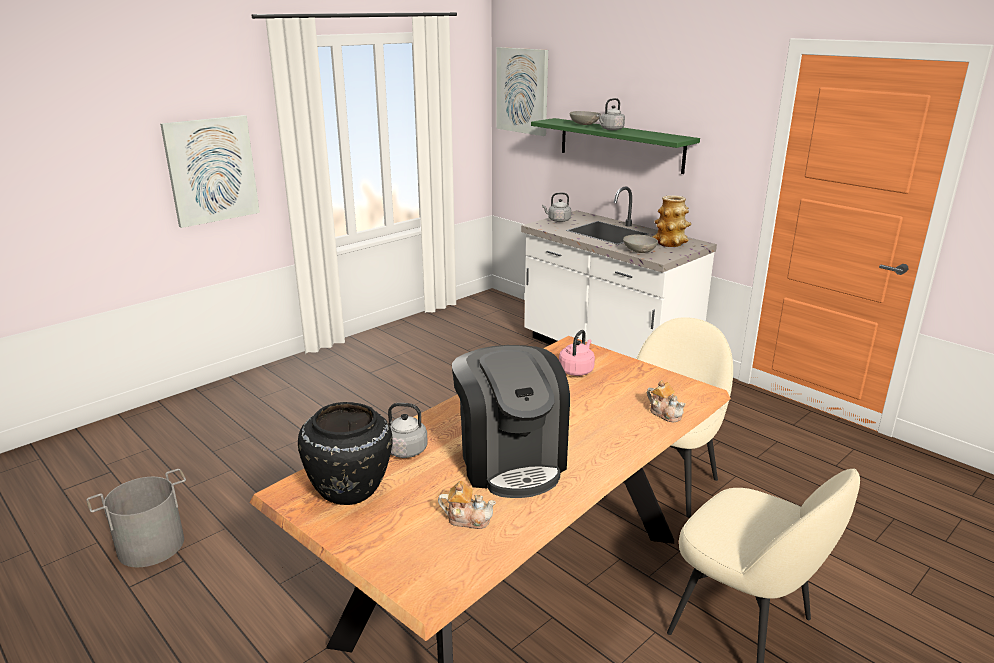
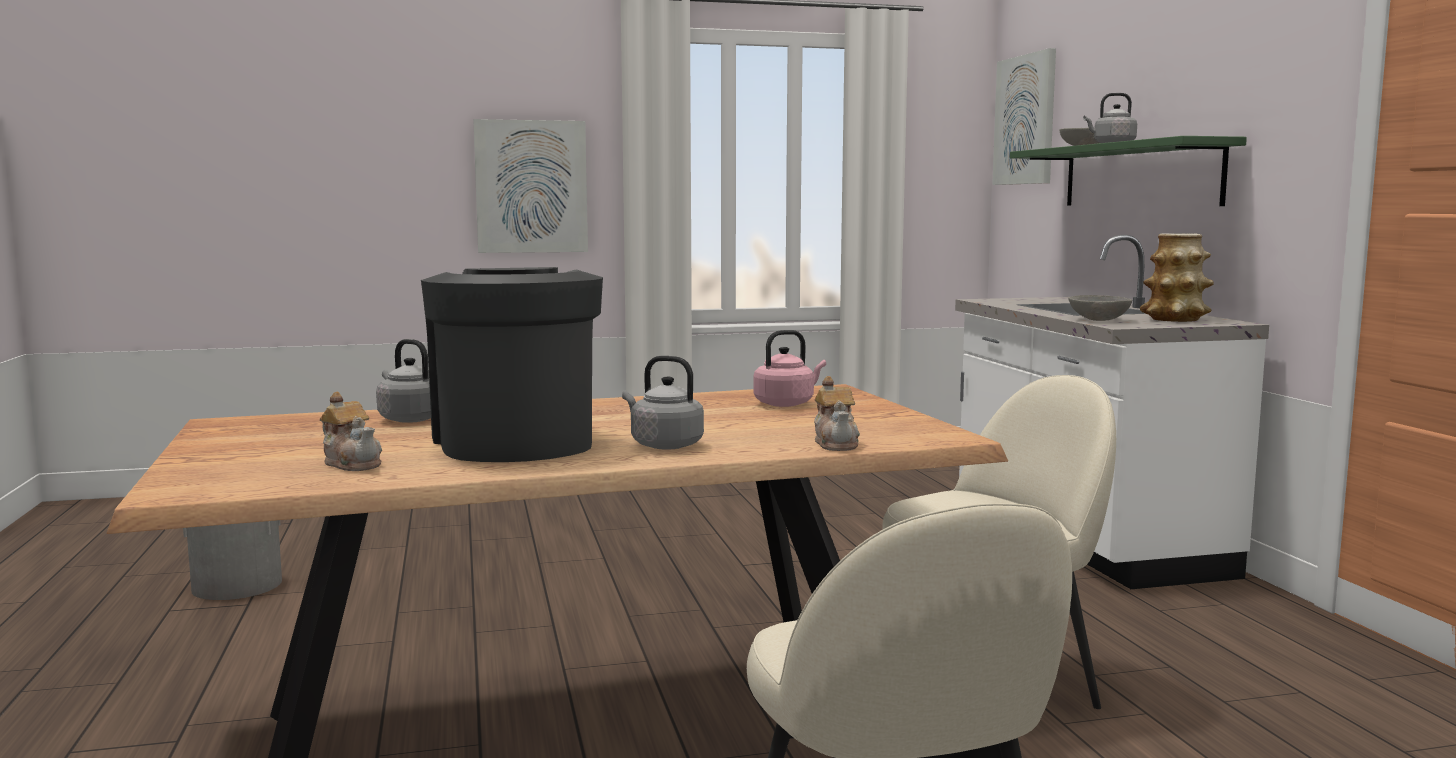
camera: 30 degrees right, 15 degrees down
(350, 491) = (282, 430): black vase -> none
(511, 461) = (514, 441): coffee machine -> coffee machine turned 150 degrees clockwise
(558, 220) = (1024, 299): grey kettle -> grey kettle (663, 445)

